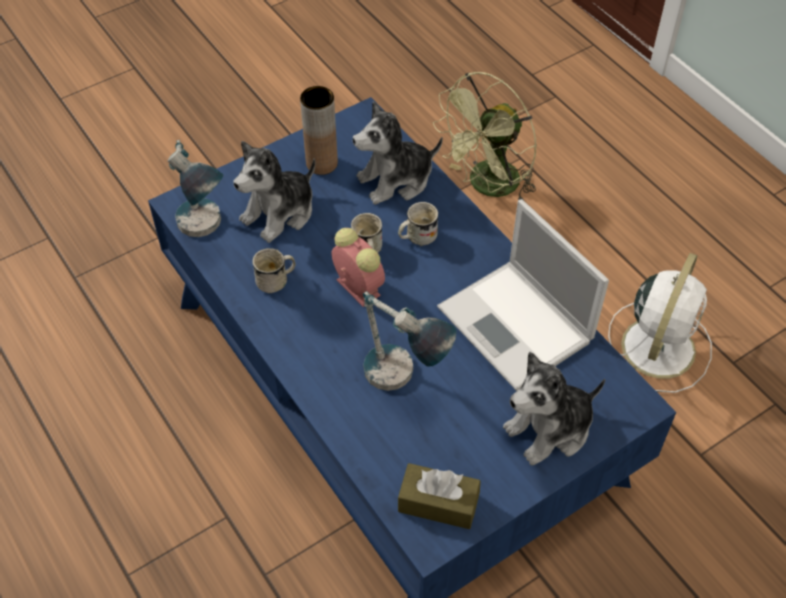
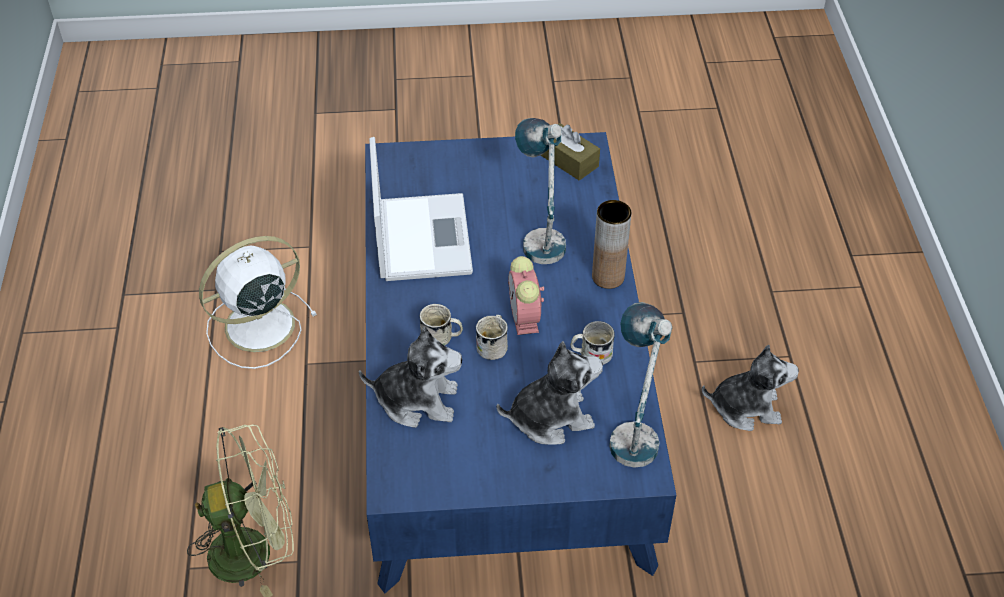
camera: 150 degrees left, 5 degrees down
(321, 163) = (476, 453): brown vase -> brown vase (608, 277)
(550, 429) = (459, 167): plush toy -> plush toy (745, 408)

